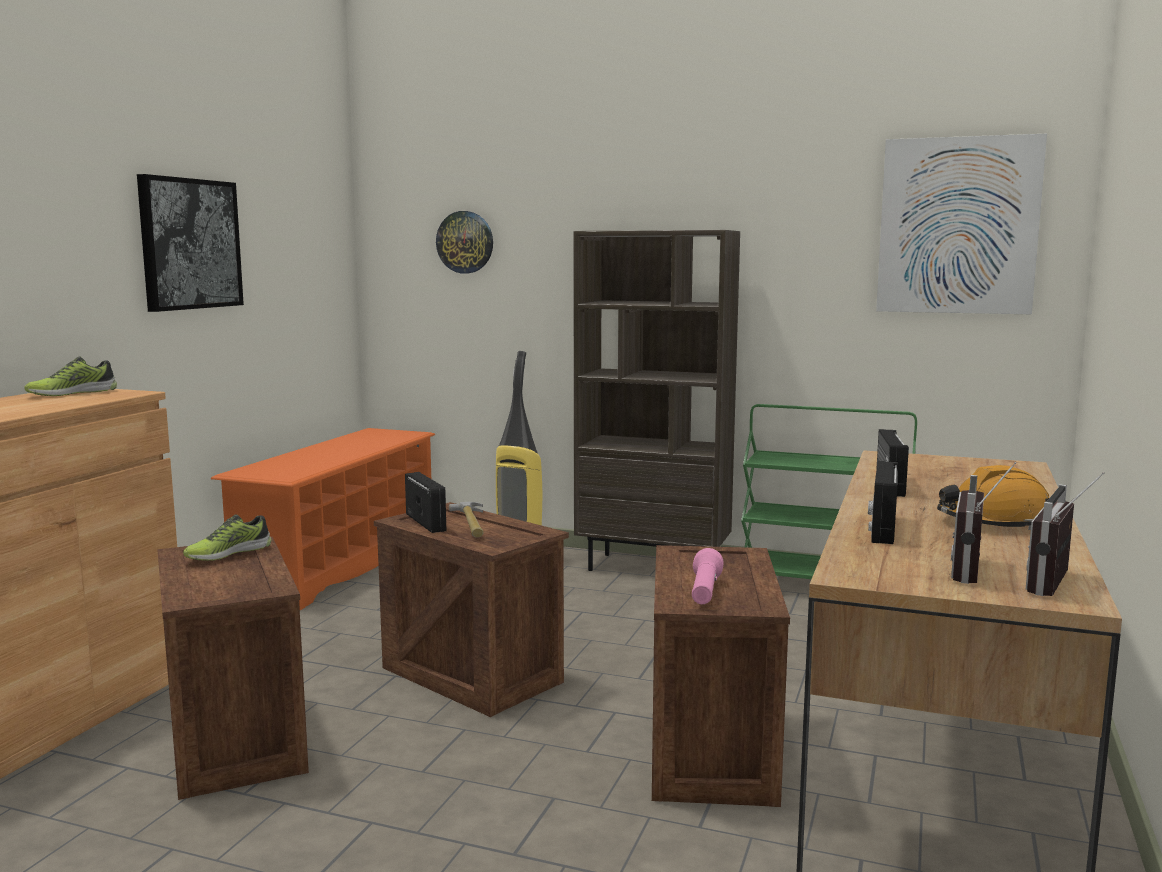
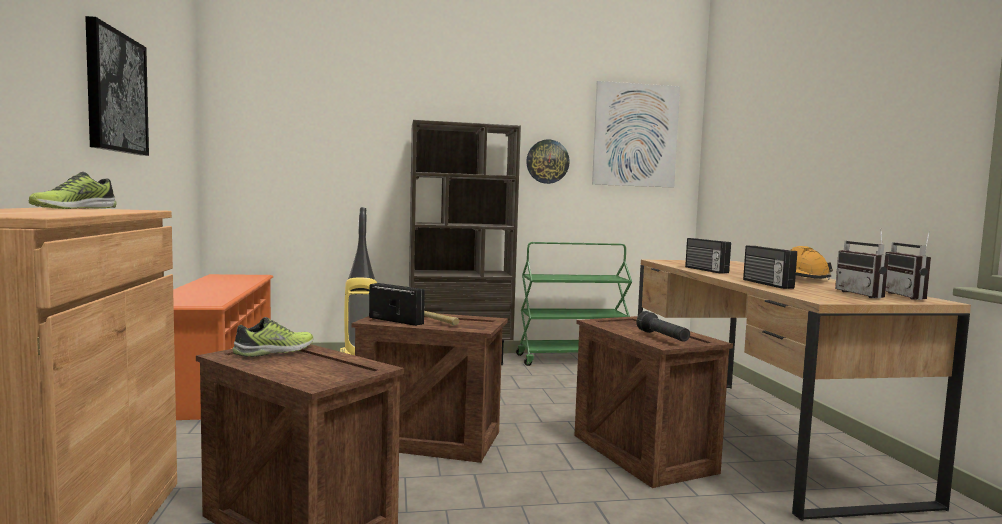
camera: 30 degrees left, 5 degrees down
(228, 553) = (275, 351): shoe -> shoe turned 150 degrees counterclockwise
(465, 242) = (302, 127): wall clock -> wall clock (547, 161)
(705, 592) = (663, 337): pink flashlight -> black flashlight

